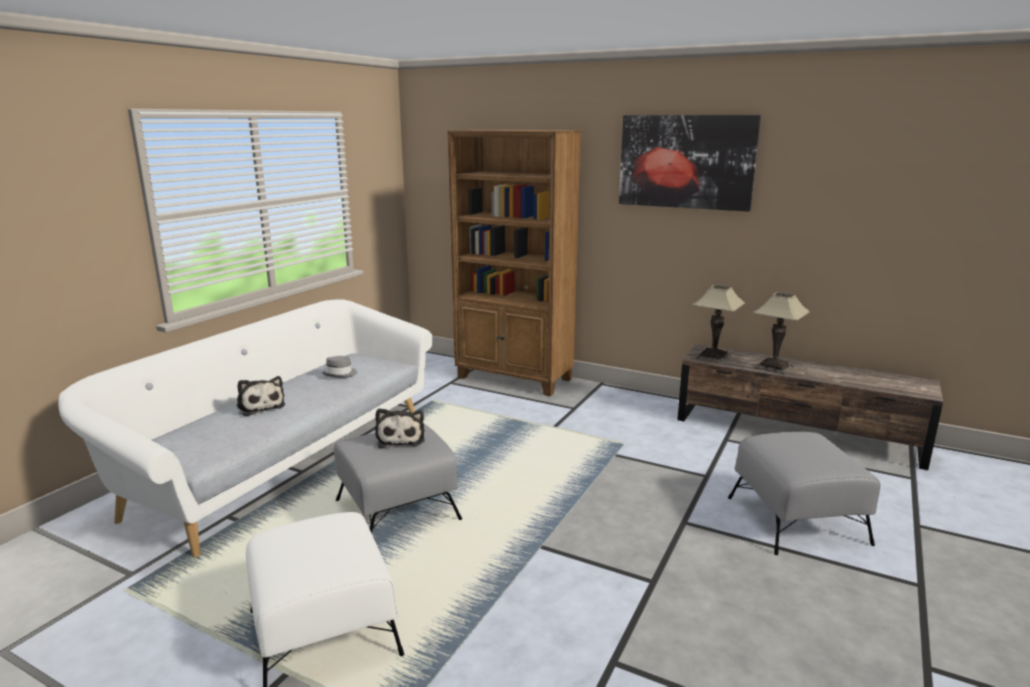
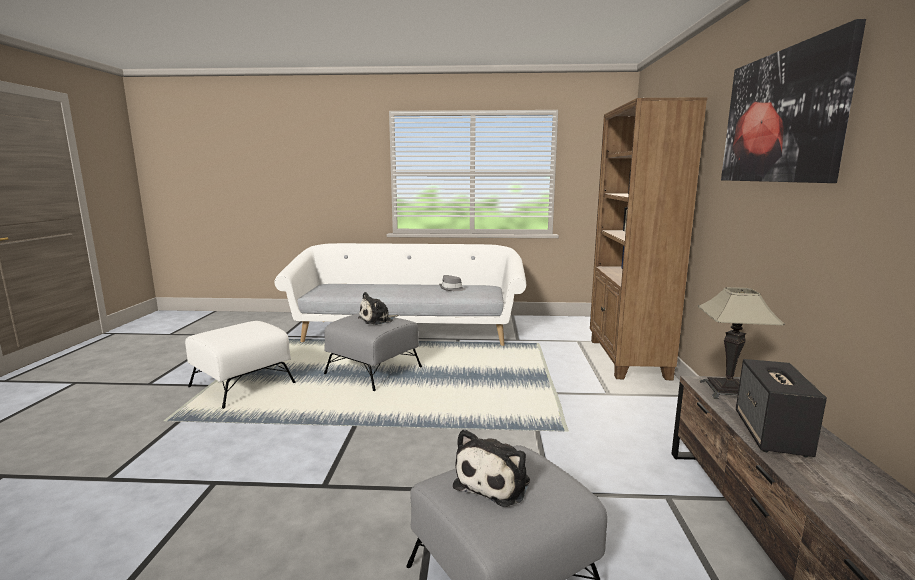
camera: 65 degrees right, 5 degrees down
(260, 406) = (386, 287): plush toy -> plush toy (495, 482)
(774, 367) = (772, 434): table lamp -> speaker

